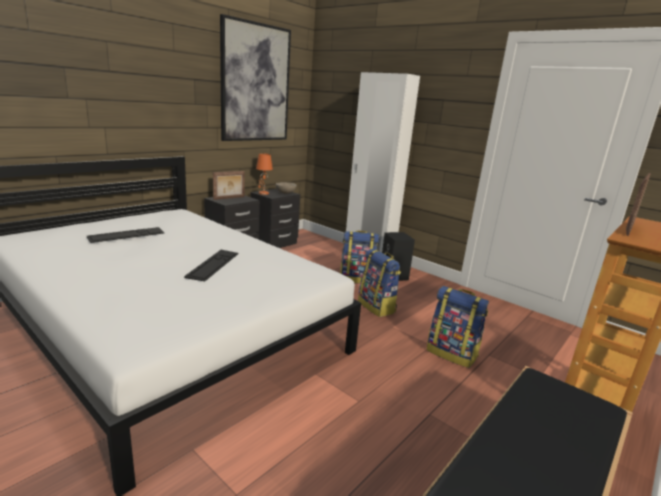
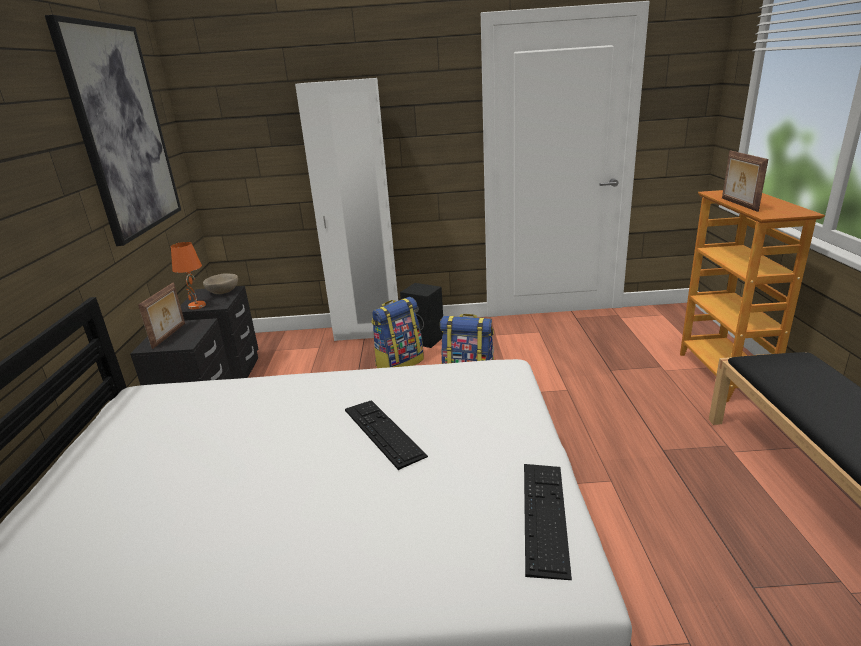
camera: 40 degrees left, 5 degrees up
(126, 235) = (169, 473): keyboard -> keyboard (544, 516)
(452, 353) = (590, 386): backpack -> none

